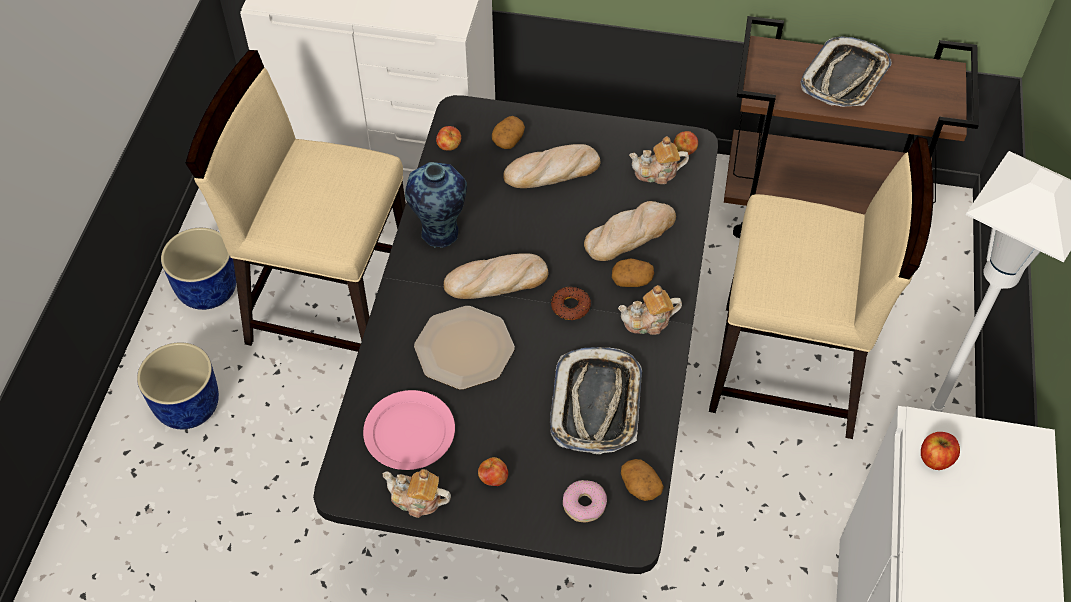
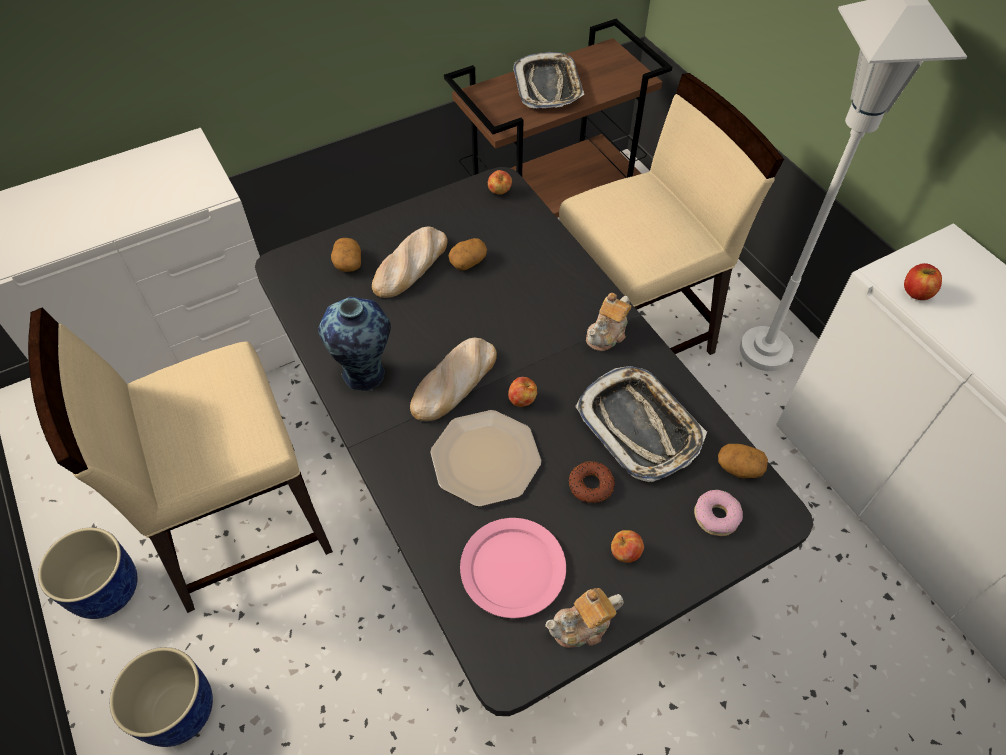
camera: 40 degrees left, 0 degrees up
(449, 147) = (300, 298): apple -> apple (522, 400)
(570, 306) = (536, 362): donut -> donut (590, 485)
(630, 233) = (522, 276): bread -> none
(632, 280) = (561, 310): potato -> potato (468, 261)
(657, 173) = (495, 219): teapot -> none

